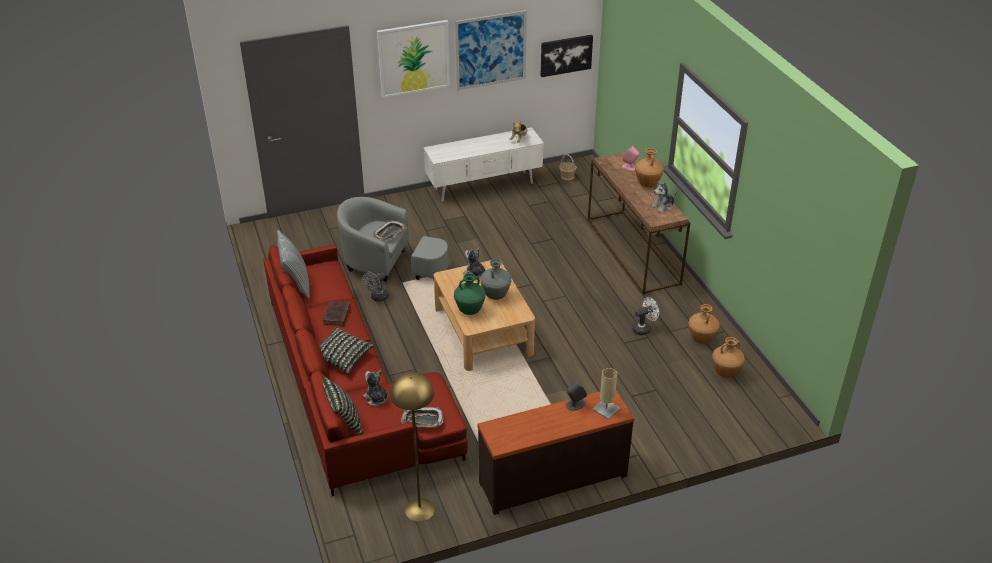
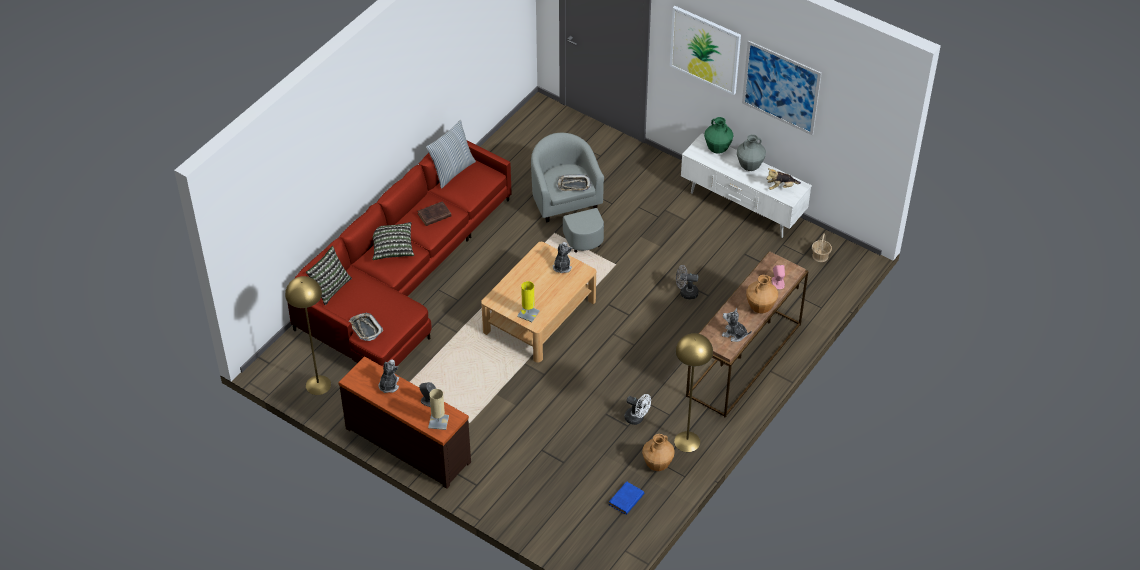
camera: 55 degrees right, 10 degrees up
(376, 398) = (367, 291): plush toy -> plush toy (388, 385)
(377, 298) = (521, 229): grey fan -> grey fan (686, 293)
(469, 311) = (512, 288): green vase -> green vase (717, 149)
(495, 296) = (545, 294): grey vase -> grey vase (749, 166)
(508, 314) = (528, 313): none -> yellow table lamp
(566, 55) = (859, 139): picture -> none
(690, 314) = (687, 441): none -> yellow floor lamp
(725, 373) = (625, 500): brown vase -> blue book

